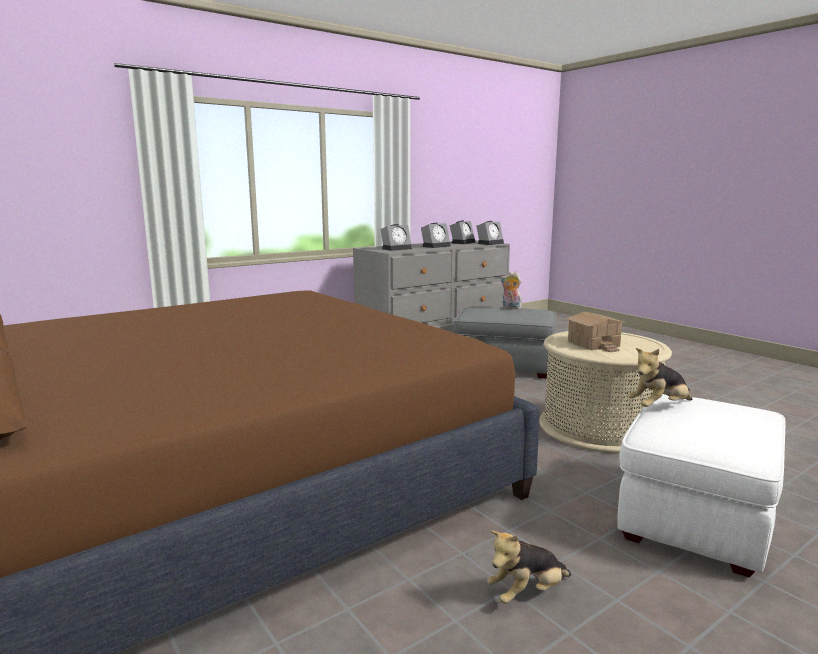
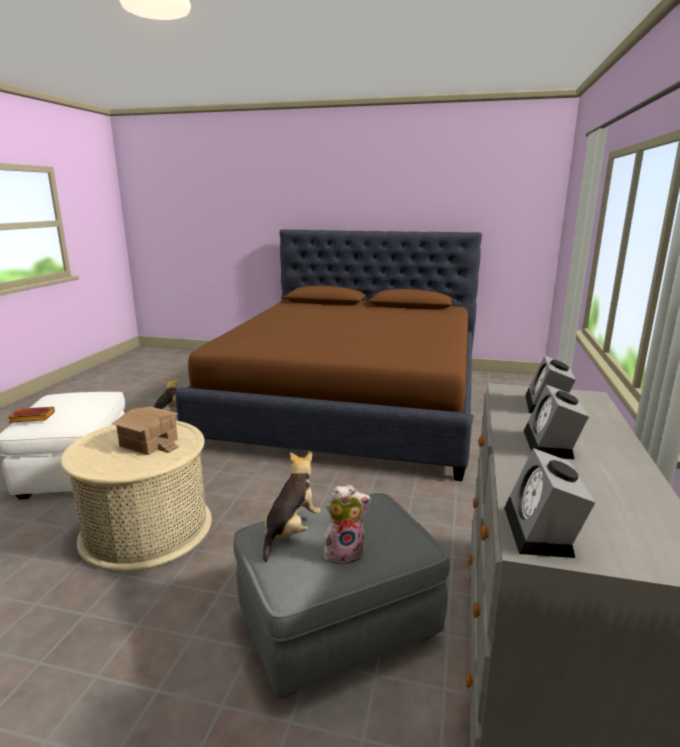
camera: 140 degrees right, 5 degrees up
(462, 242) = (612, 511): alarm clock -> none
(659, 407) = (95, 410): plush toy -> plush toy (291, 531)
(749, 413) = (31, 418): none -> brown book

